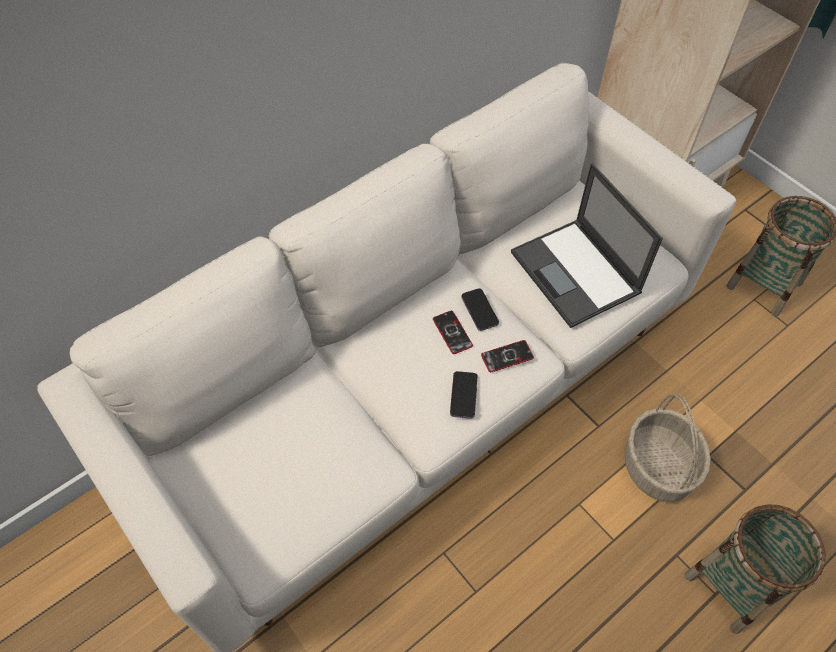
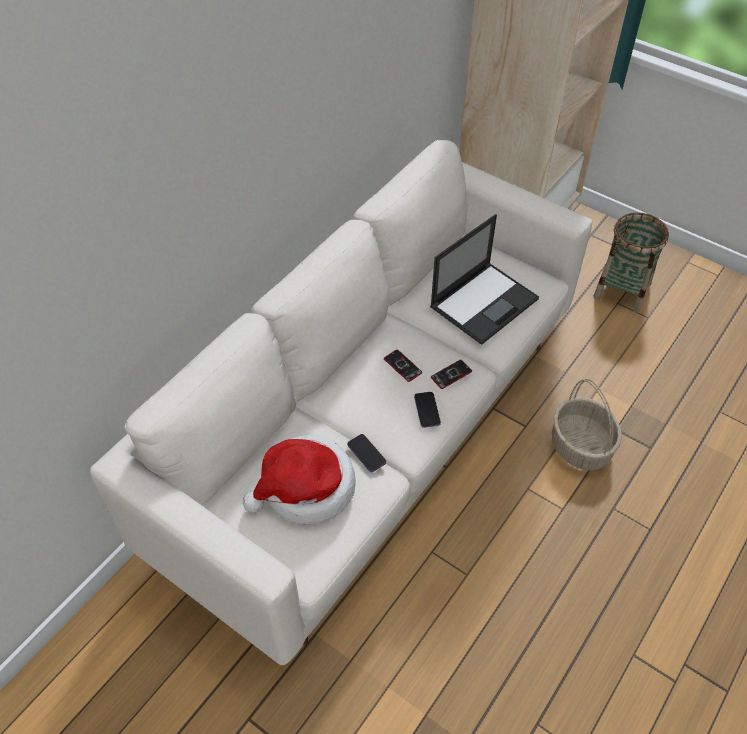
camera: 15 degrees left, 5 degrees down
(290, 460) = (306, 489): none -> hat
(479, 310) = (418, 345): phone -> phone (366, 454)
(576, 273) = (484, 302): laptop -> laptop turned 90 degrees counterclockwise
(733, 584) = (662, 519): basket -> none

